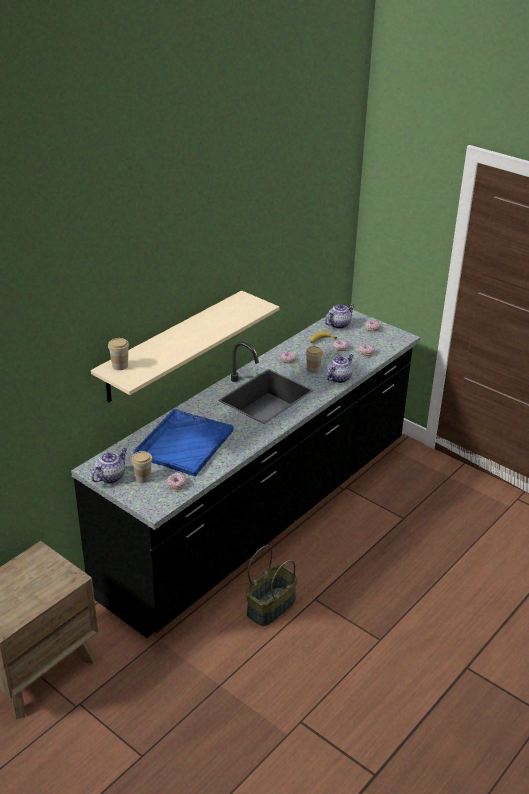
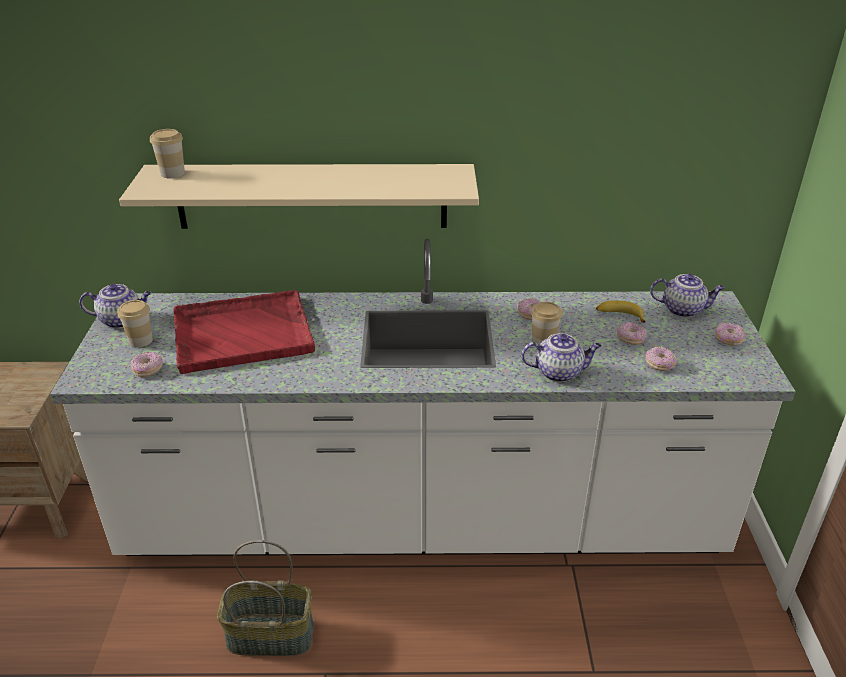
camera: 50 degrees right, 0 degrees up
(183, 444) = (241, 333): blue tray -> red tray
(261, 516) = (423, 521): black counter -> white counter

